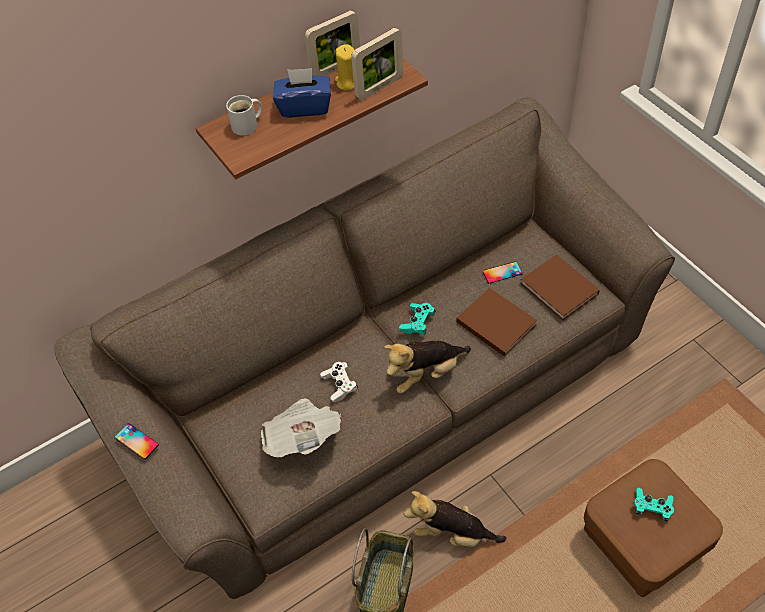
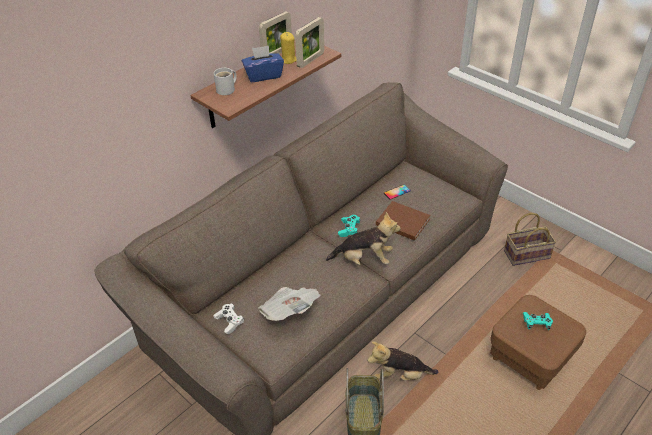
camera: 15 degrees left, 10 degrees down
(136, 441) = (172, 325): phone -> none
(339, 385) = (306, 275): white game controller -> white game controller (229, 322)
(425, 374) = (364, 259): plush toy -> plush toy turned 135 degrees counterclockwise
(560, 290) = (439, 196): brown book -> none
(689, 381) = (527, 254): none -> basket

